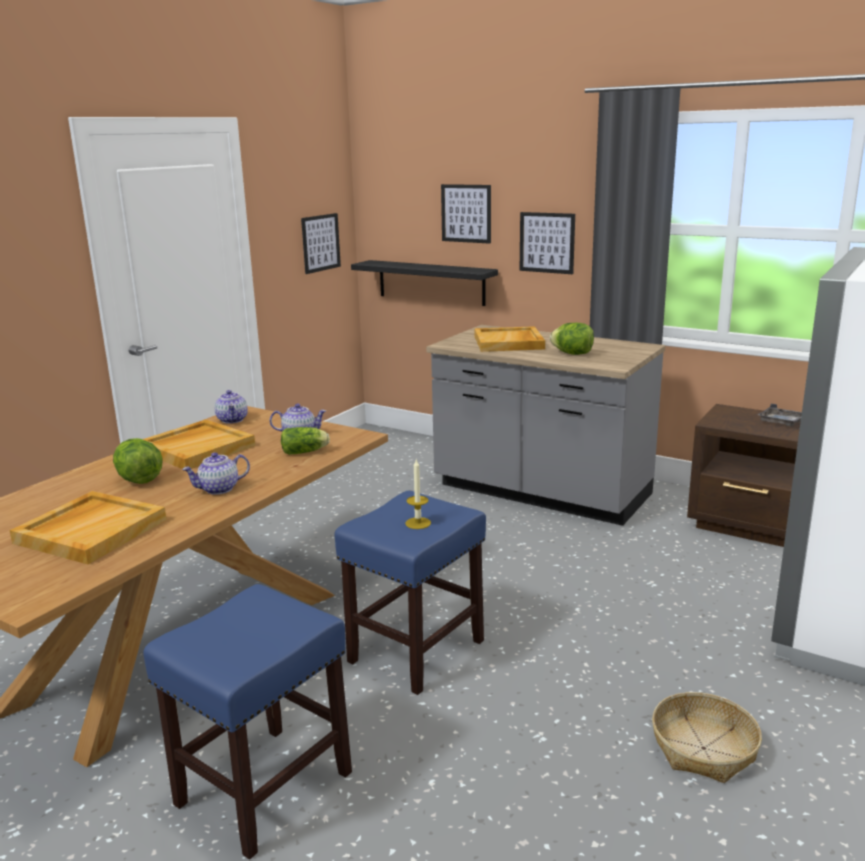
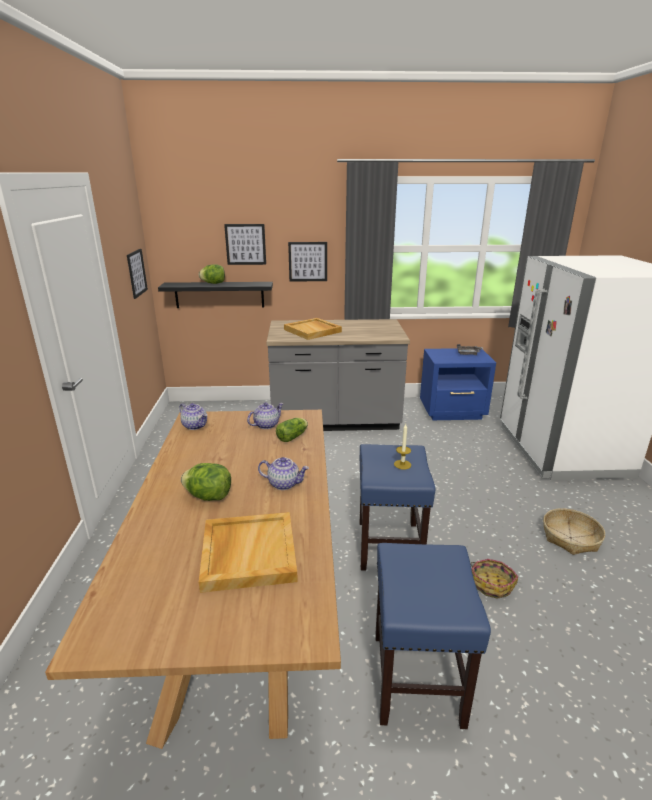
camera: 35 degrees left, 5 degrees up
(197, 448) = (208, 456): beige tray -> none
(219, 489) = (284, 484): teapot -> teapot turned 105 degrees counterclockwise
(490, 745) = (491, 583): none -> basket
(572, 354) = (362, 332): lettuce -> lettuce (213, 283)
(750, 526) = (453, 412): brown nightstand -> blue nightstand

